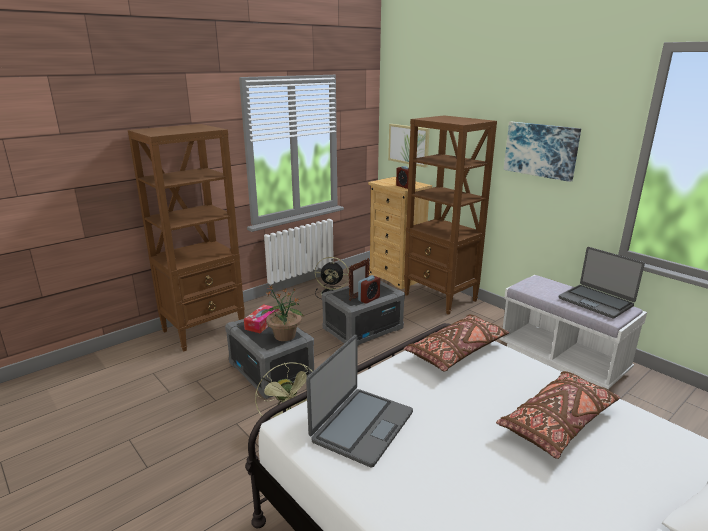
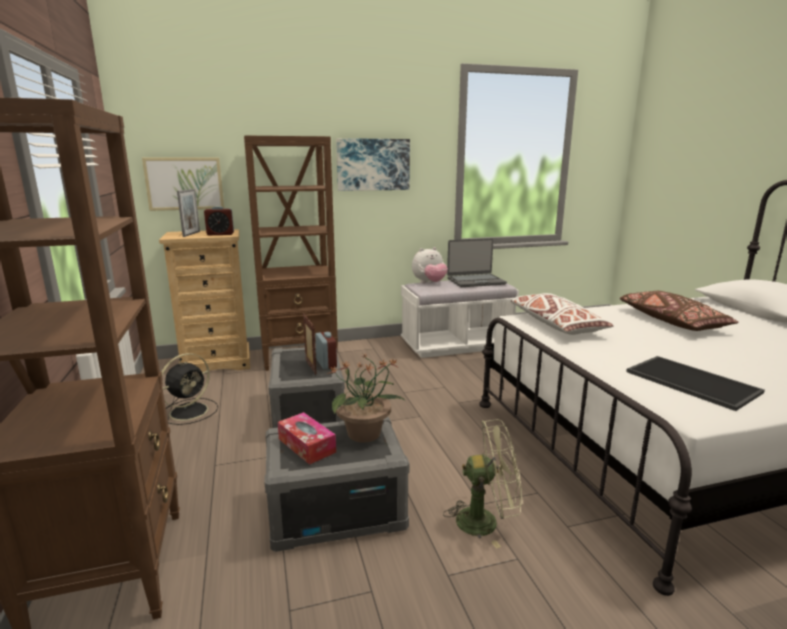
camera: 65 degrees left, 5 degrees down
(361, 426) = (689, 382): laptop -> tray
(395, 182) = (191, 234): none -> picture frame
(457, 351) = (555, 324): brown pillow -> white pillow
(551, 283) = (429, 283): none -> plush toy

